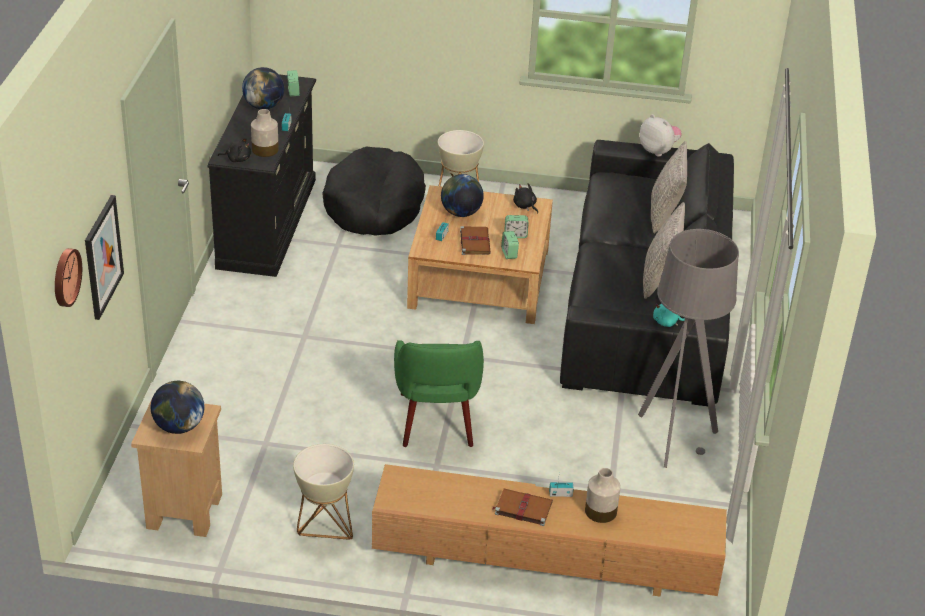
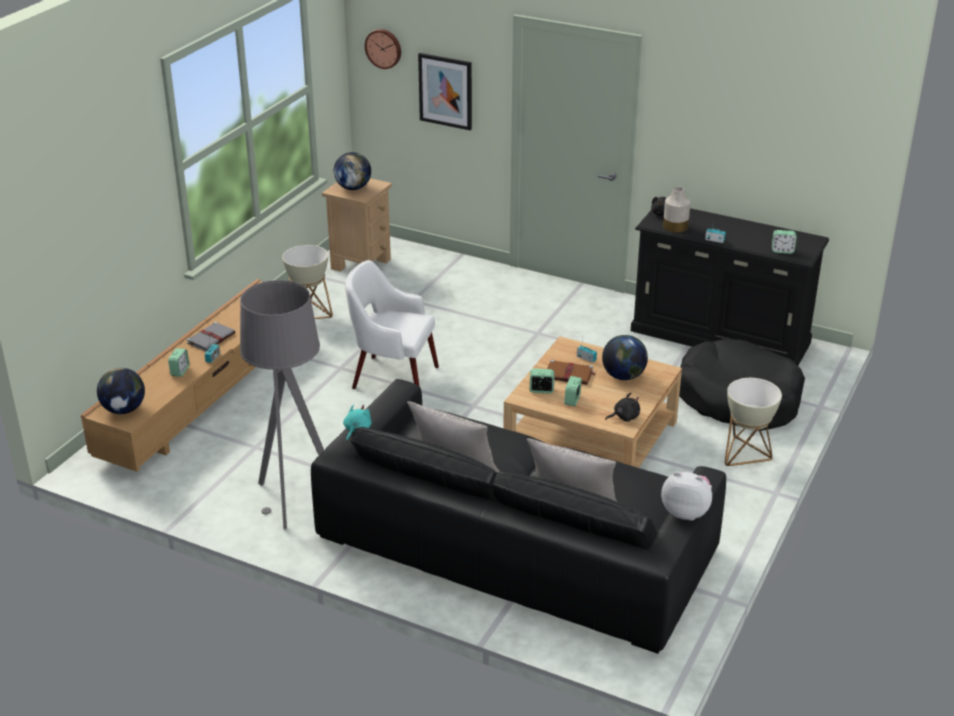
camera: 110 degrees right, 5 degrees down
(264, 106) = (756, 234): globe -> globe (124, 410)
(436, 422) = (393, 377): green armchair -> white armchair
(522, 508) = (211, 338): brown book -> grey book
(600, 511) = (180, 371): beige vase -> alarm clock
(658, 151) = (685, 512): plush toy -> plush toy turned 135 degrees counterclockwise

